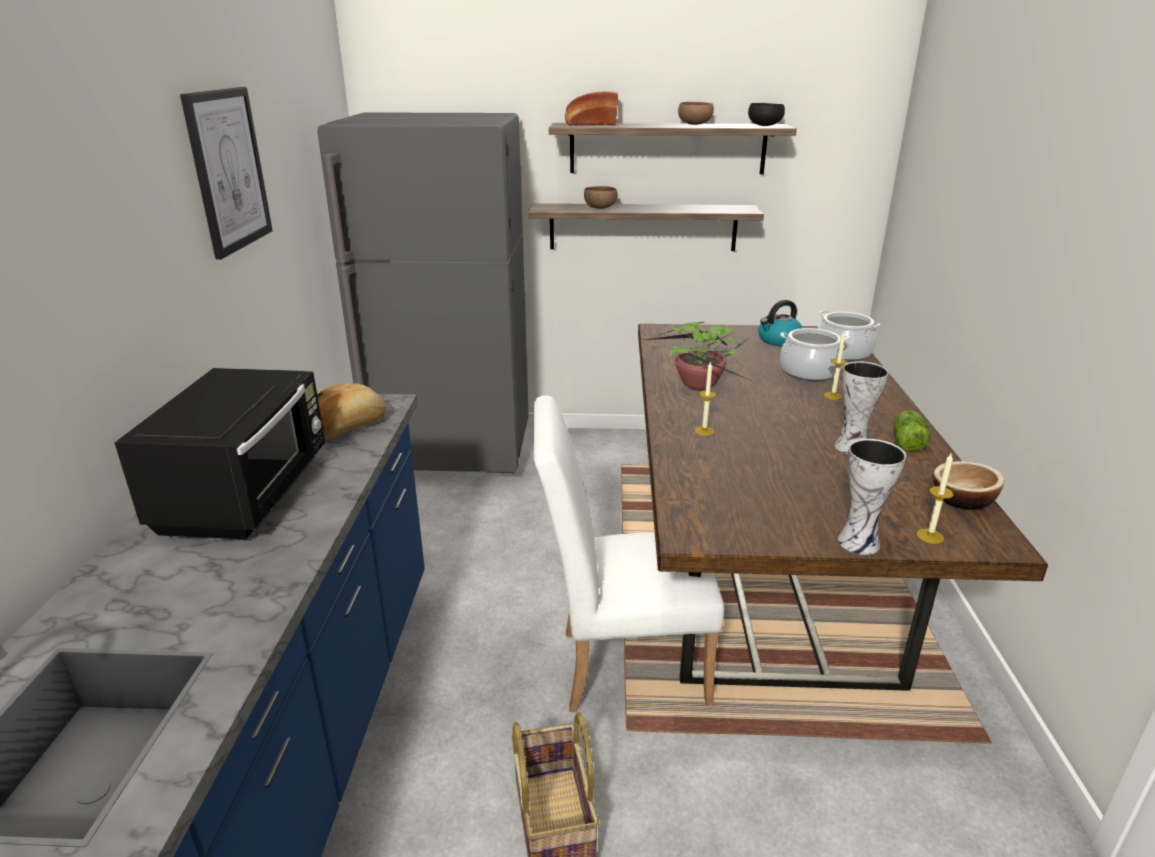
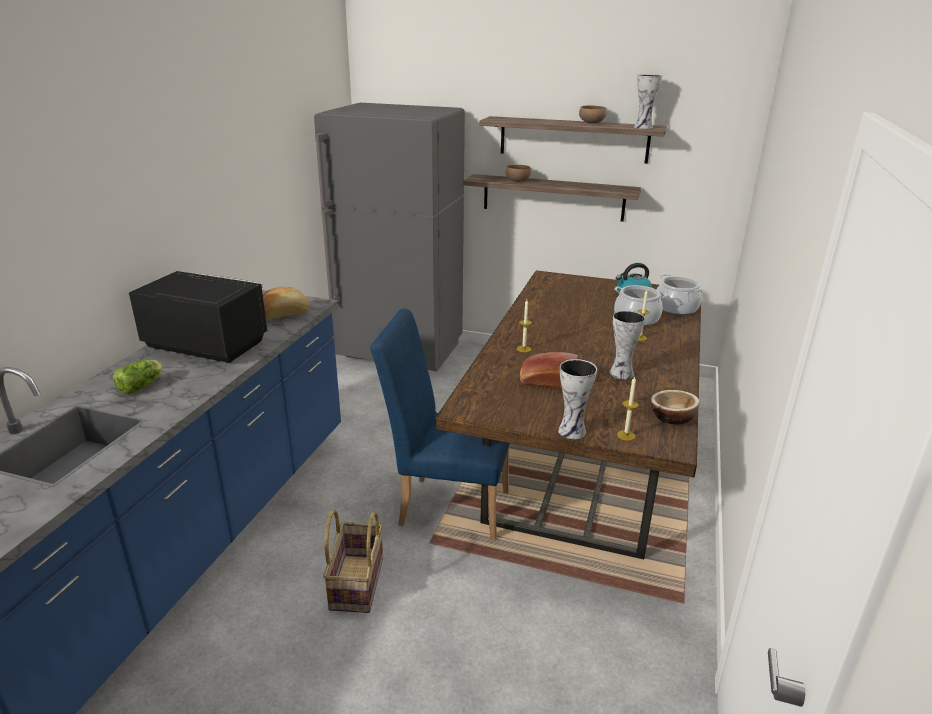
camera: 15 degrees right, 0 degrees up
(228, 170) = (237, 144): picture -> none
(248, 494) = (206, 345): black microwave -> black microwave turned 90 degrees counterclockwise
(590, 124) = (513, 119): bread -> bread (546, 381)
(620, 665) = (446, 505): white chair -> blue chair
(700, 387) = (545, 320): potted plant -> none
(765, 126) = (644, 127): black bowl -> vase
(907, 441) = (667, 375): lettuce -> lettuce (143, 386)

